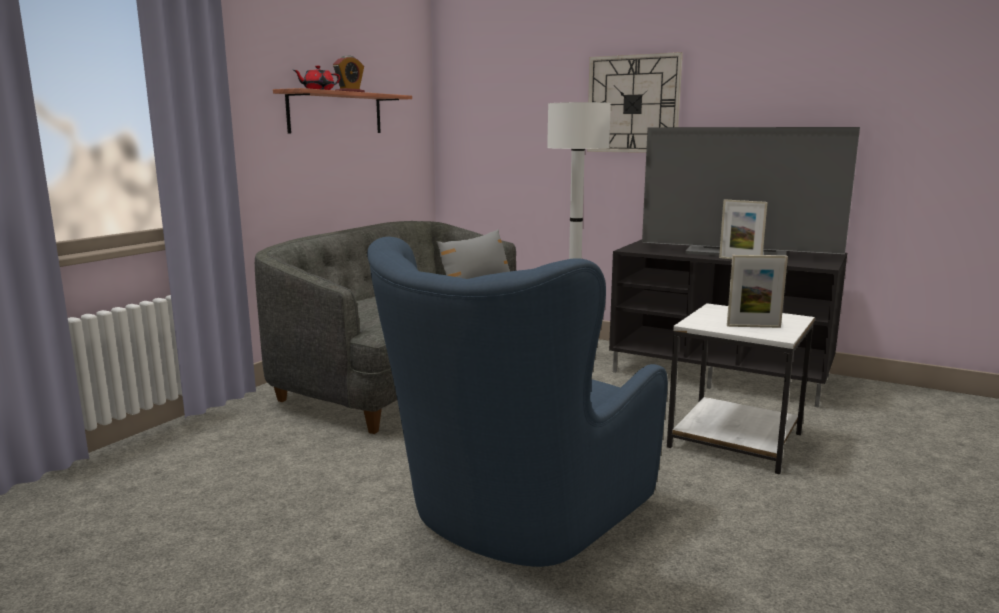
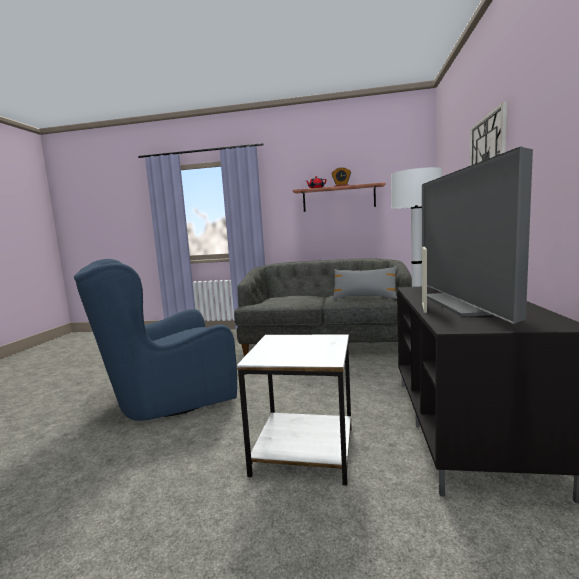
camera: 70 degrees right, 5 degrees down
(516, 517) = (166, 399): blue armchair -> blue armchair turned 45 degrees counterclockwise
(753, 326) = (280, 351): picture frame -> none

